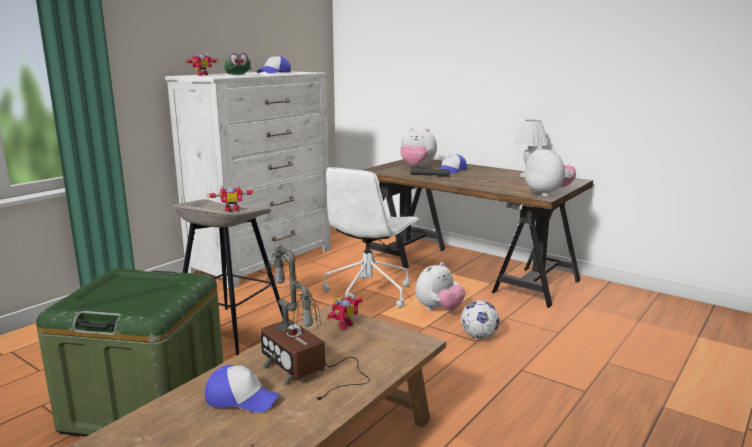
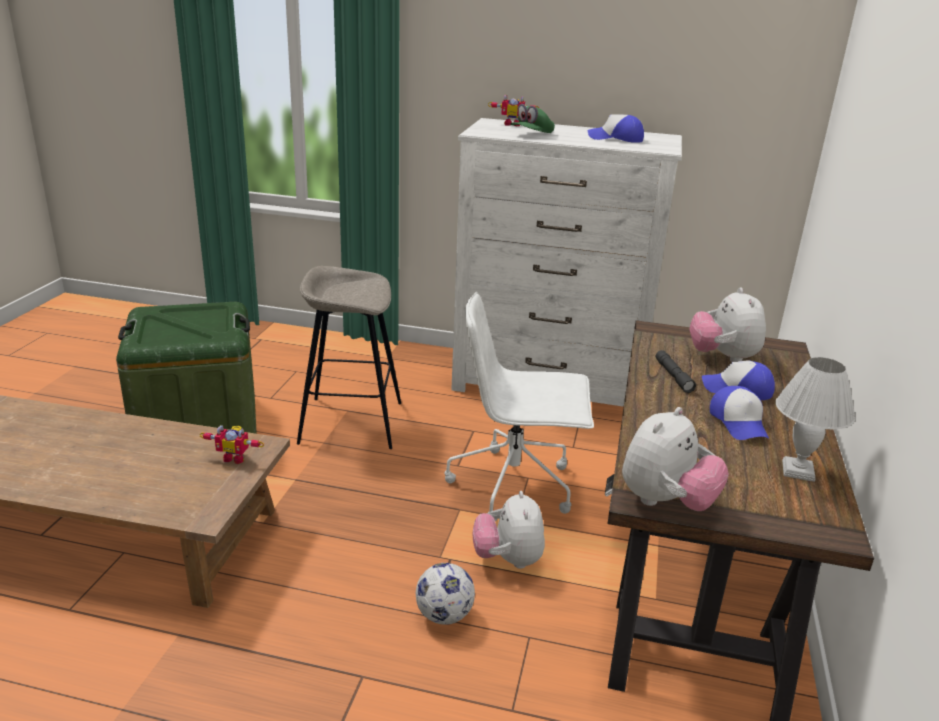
camera: 65 degrees right, 10 degrees up
(231, 209) = (367, 294): toy robot -> none
(241, 398) = (71, 442): cap -> cap (739, 422)
(305, 370) = (126, 460): table lamp -> none
(439, 309) = (508, 559): plush toy -> plush toy turned 60 degrees clockwise

